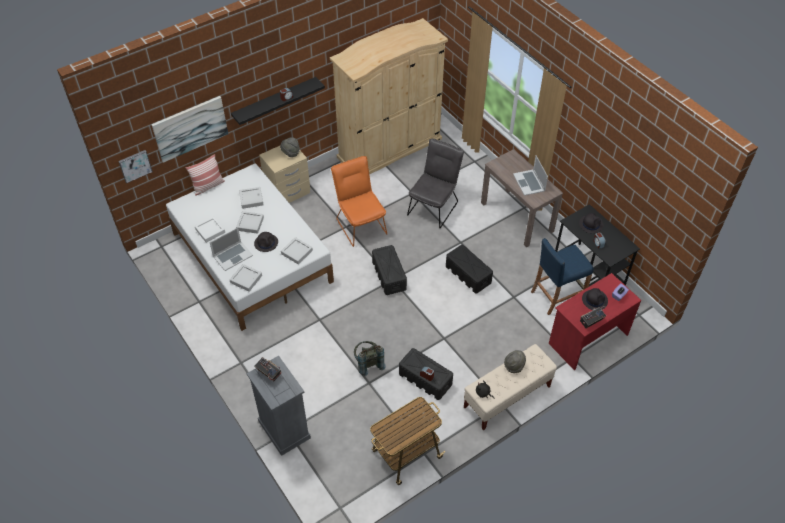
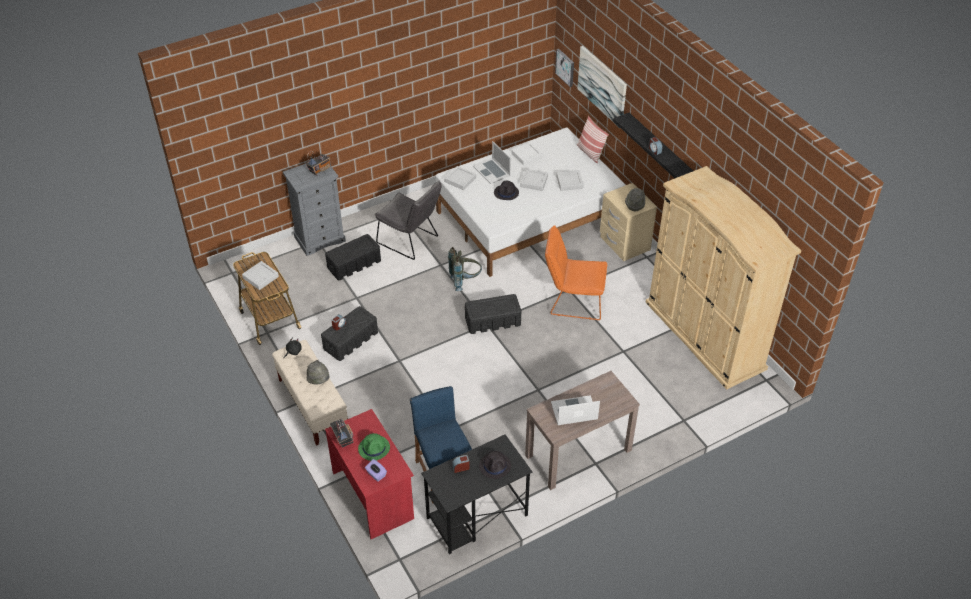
camera: 95 degrees right, 5 degrees down
(297, 252) = (491, 214): grey tray -> grey tray (260, 277)
(360, 224) = (573, 301): orange chair -> orange chair turned 150 degrees counterclockwise
(368, 363) = (379, 298): grey backpack -> grey backpack (465, 281)
(434, 206) = (600, 370): grey chair -> grey chair (411, 241)
(468, 274) = (486, 391): black storage box -> black storage box (354, 264)
(594, 300) = (374, 448): black hat -> green hat

